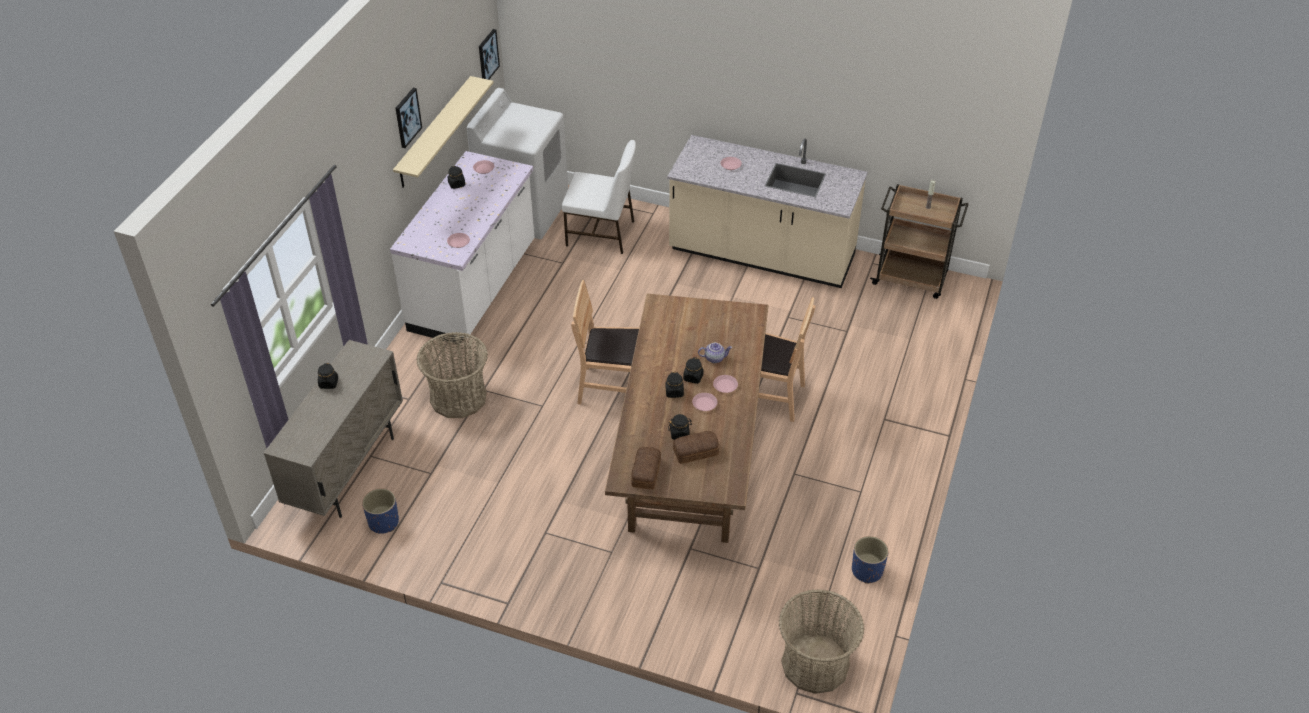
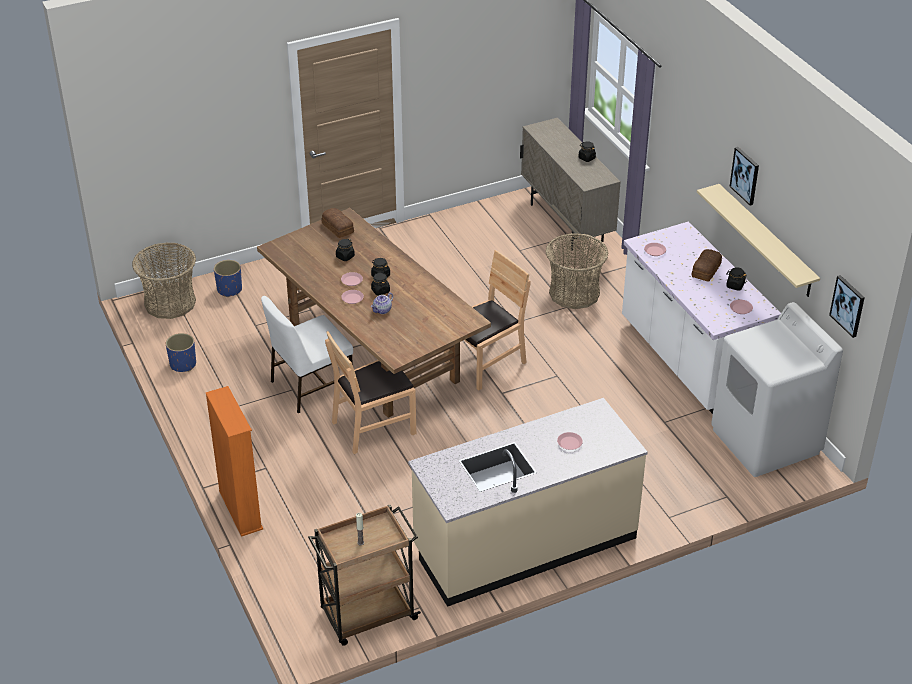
camera: 135 degrees right, 5 degrees down
(384, 522) = (504, 217): blue planter -> blue planter (229, 290)
(601, 234) = (677, 467): white chair -> white chair (310, 386)
(696, 452) = (321, 254): bread -> bread (705, 270)
(934, 398) = (240, 510): none -> orange bookcase

